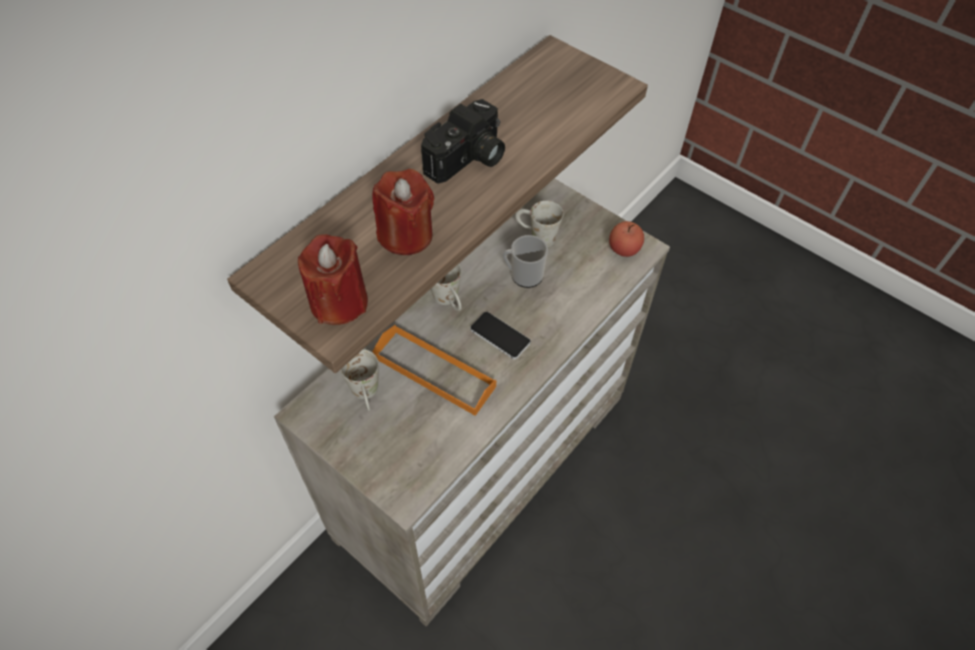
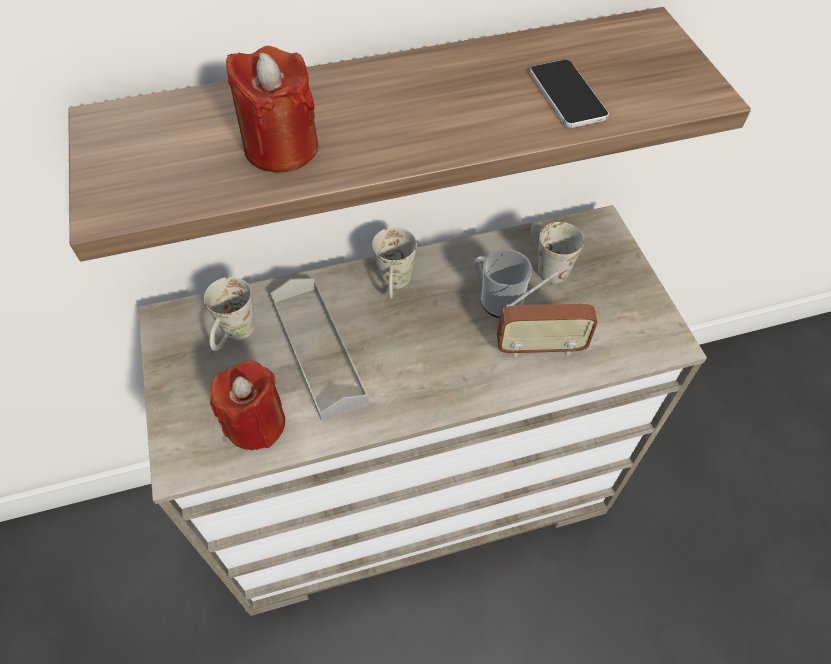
camera: 35 degrees right, 0 degrees up
(339, 302) = (141, 183): red candle -> red candle (256, 423)
(434, 372) = (318, 350): orange tray -> grey tray
(468, 160) = (430, 100): camera -> none
(500, 336) = (418, 351): phone -> phone (567, 95)
(572, 292) = (540, 347): none -> radio
(624, 249) = (643, 331): apple -> none

